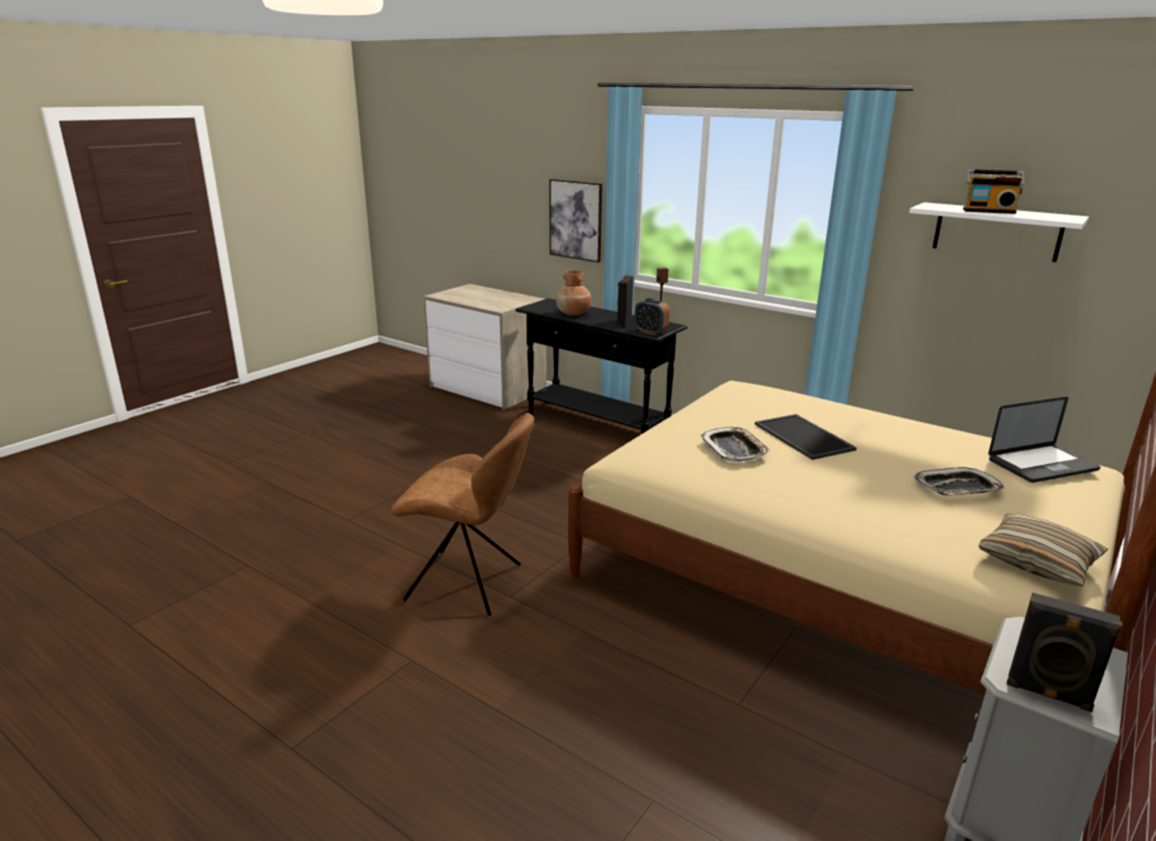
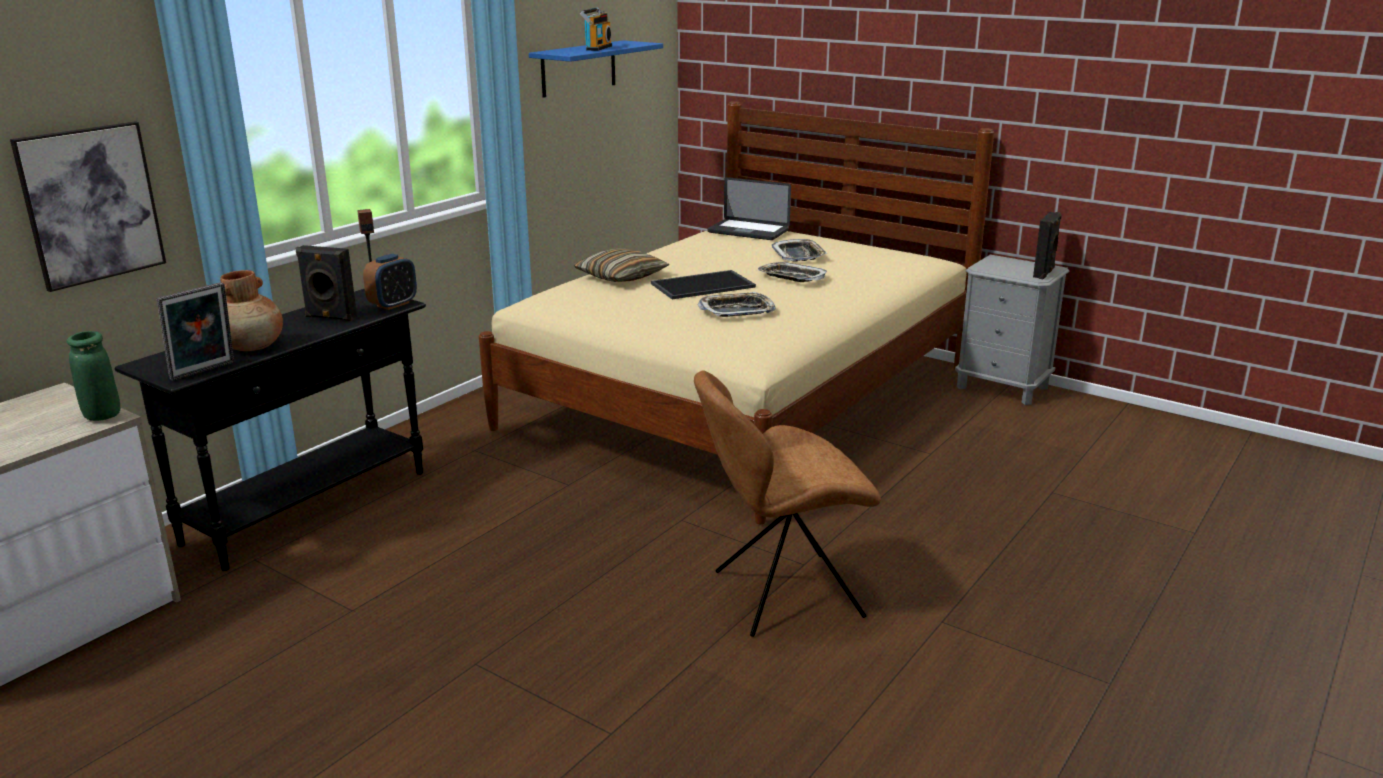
camera: 90 degrees left, 0 degrees up
(468, 583) = (781, 595): brown chair -> brown chair turned 120 degrees counterclockwise
(503, 308) = (102, 416): none -> green vase
(537, 310) = (204, 371): none -> picture frame
(860, 479) = (791, 277): none -> tray
(997, 232) = (578, 68): white shelf -> blue shelf
(1038, 561) = (897, 255): pillow -> pillow (621, 277)
(1042, 465) = (748, 231): laptop -> laptop turned 135 degrees clockwise

